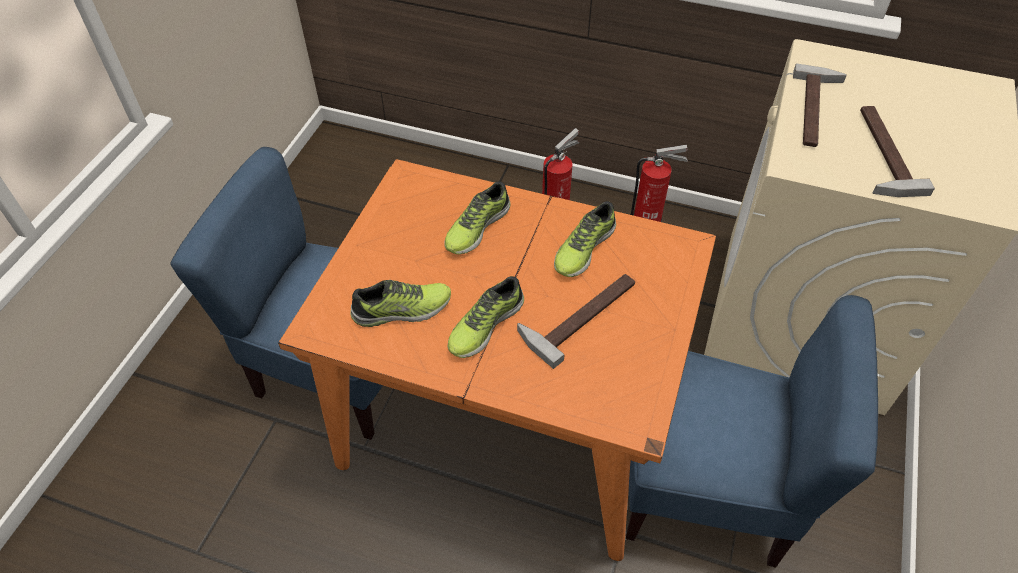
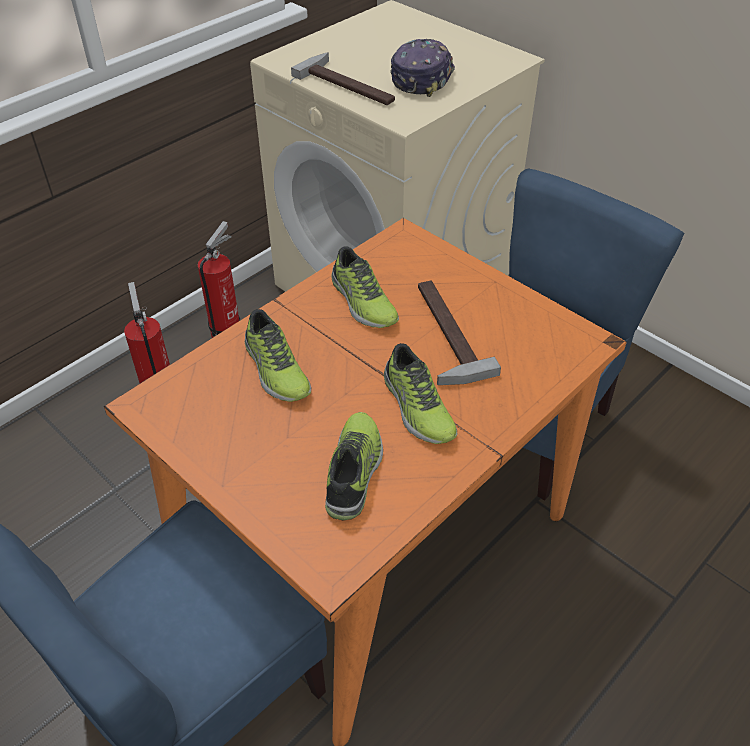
camera: 65 degrees left, 5 degrees down
(879, 152) = (422, 78): hammer -> cap

